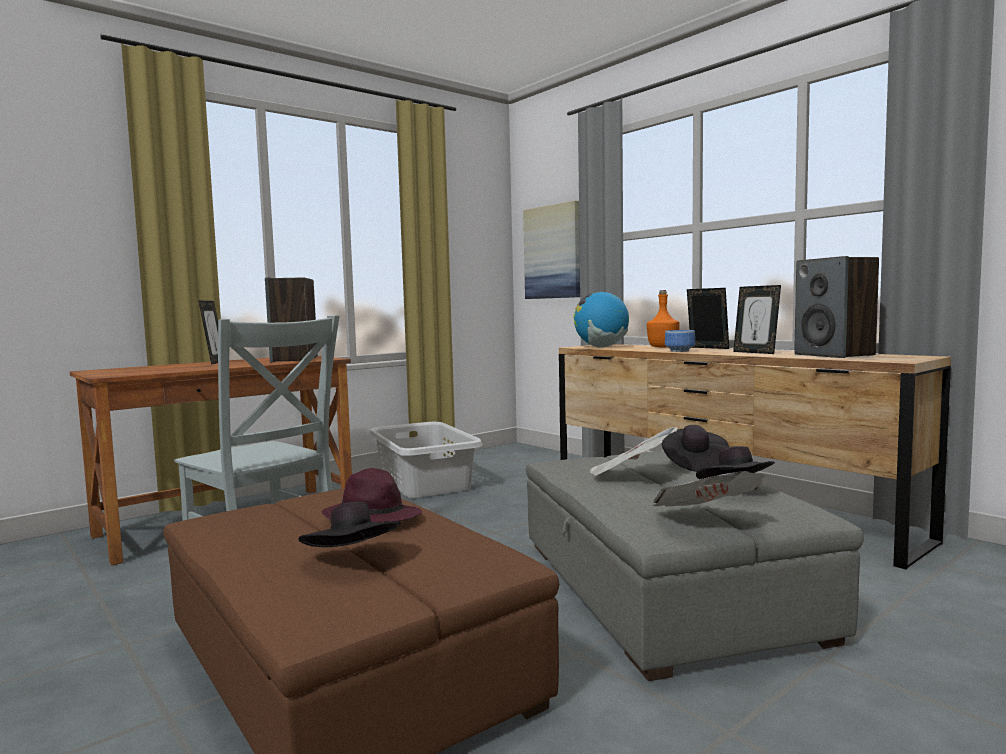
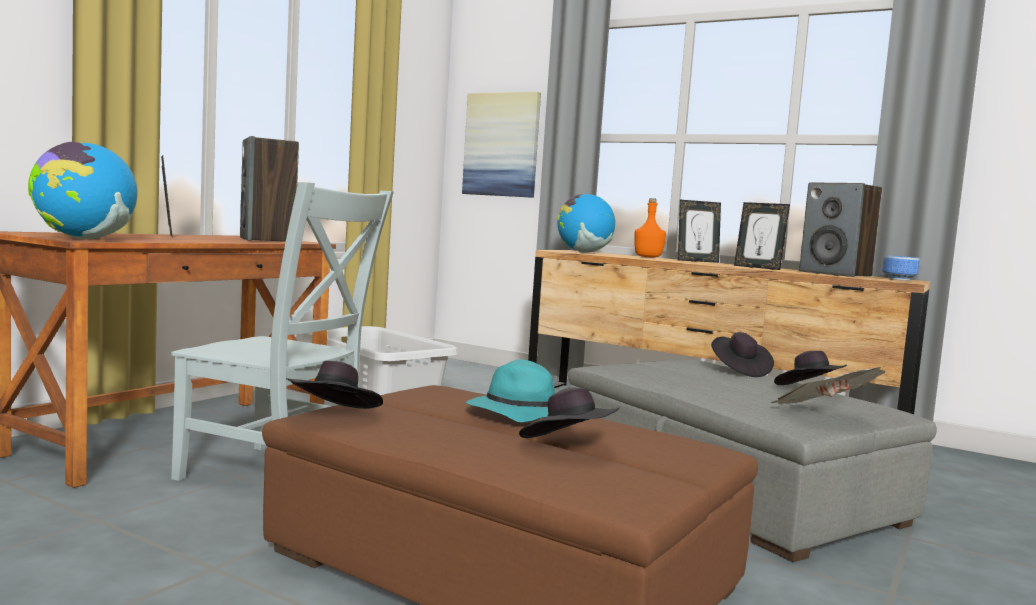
camera: 20 degrees left, 0 degrees up
(115, 374) = (84, 239): none -> globe
(211, 521) = (334, 416): none -> black hat
(371, 519) = (518, 414): purple hat -> turquoise hat
(630, 476) = (700, 379): newspaper -> none
(681, 351) = (681, 261): bowl -> bowl (899, 279)
(707, 348) = (696, 261): picture frame -> picture frame turned 135 degrees clockwise

